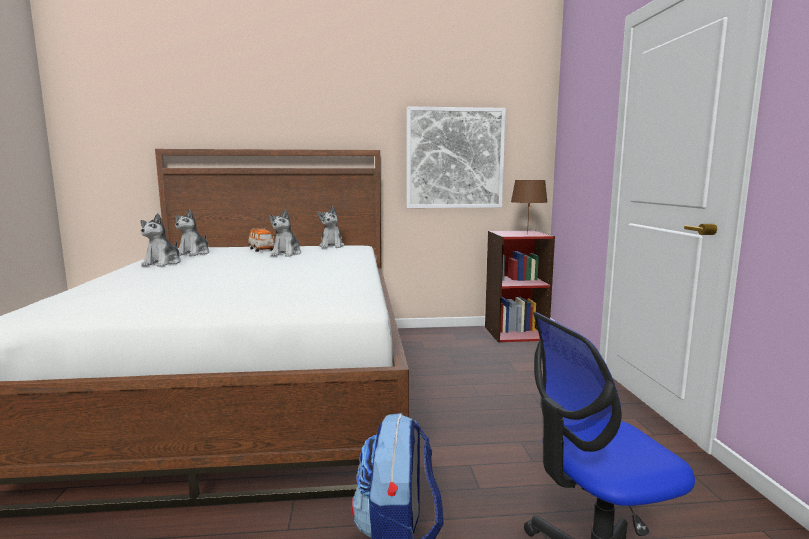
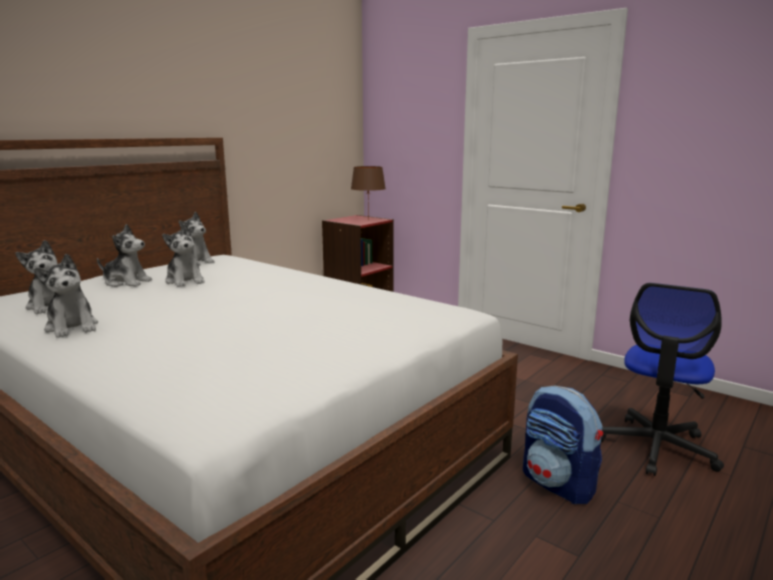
camera: 45 degrees left, 5 degrees up
(261, 250) = (126, 282): toy car -> plush toy
(455, 158) = (288, 145): picture -> none

